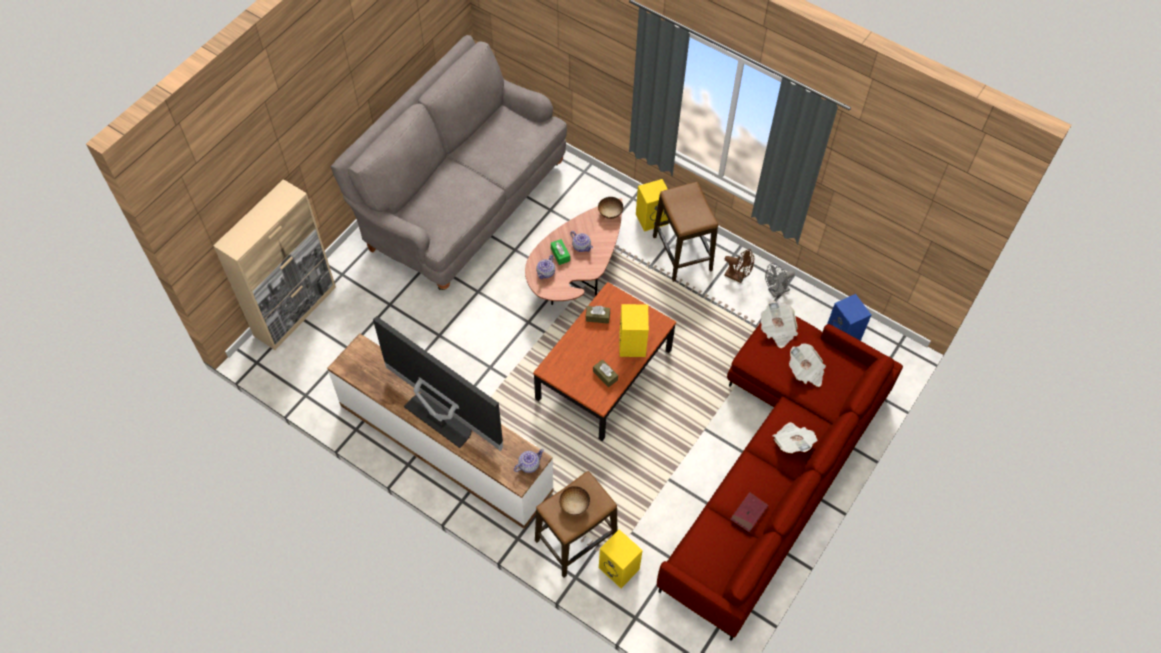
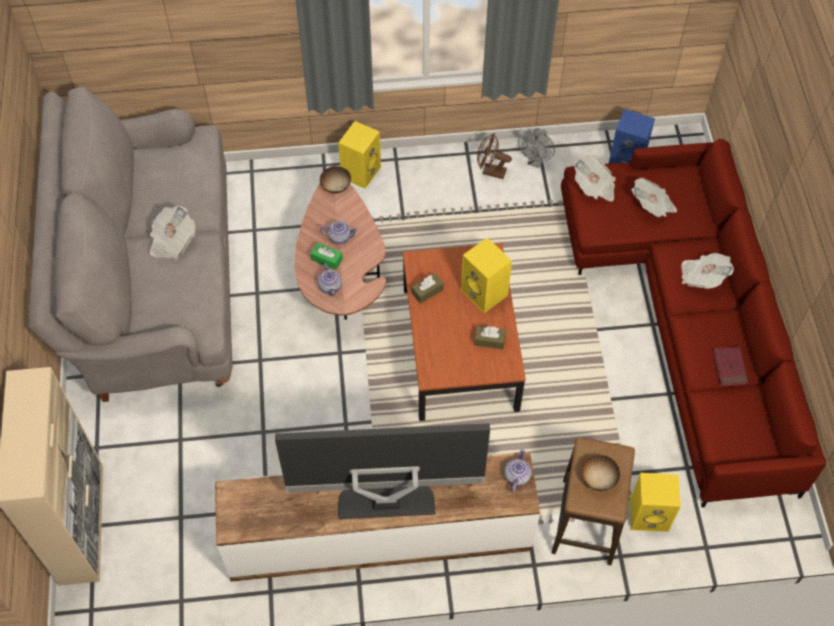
camera: 40 degrees left, 0 degrees up
(470, 176) = (172, 241): none -> newspaper
(682, 253) = (420, 185): stool -> none
(738, 276) = (490, 171): brown fan -> brown fan turned 150 degrees counterclockwise

